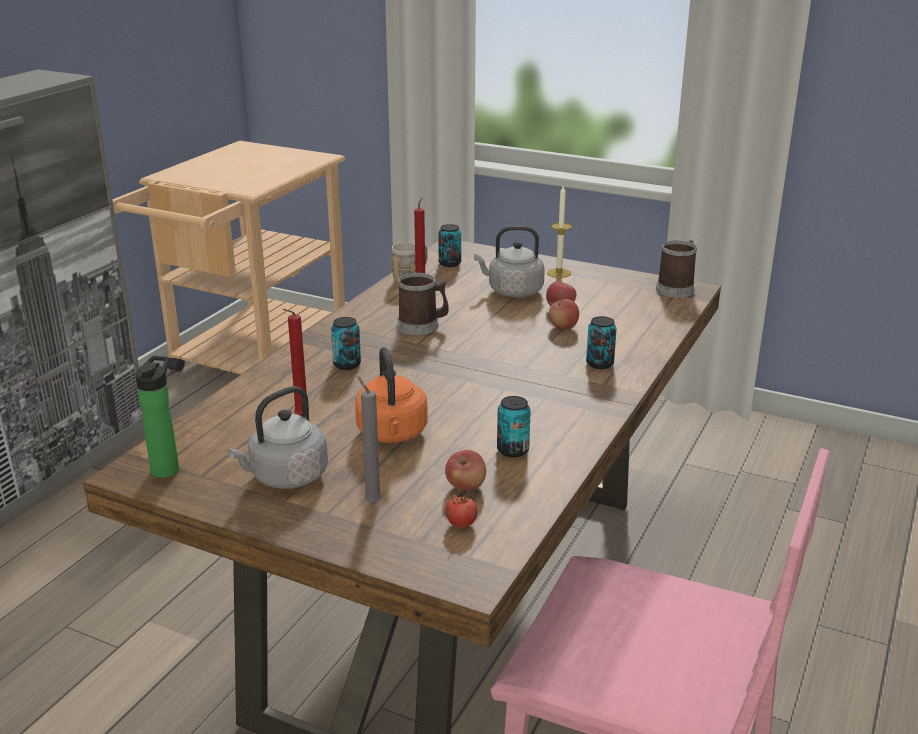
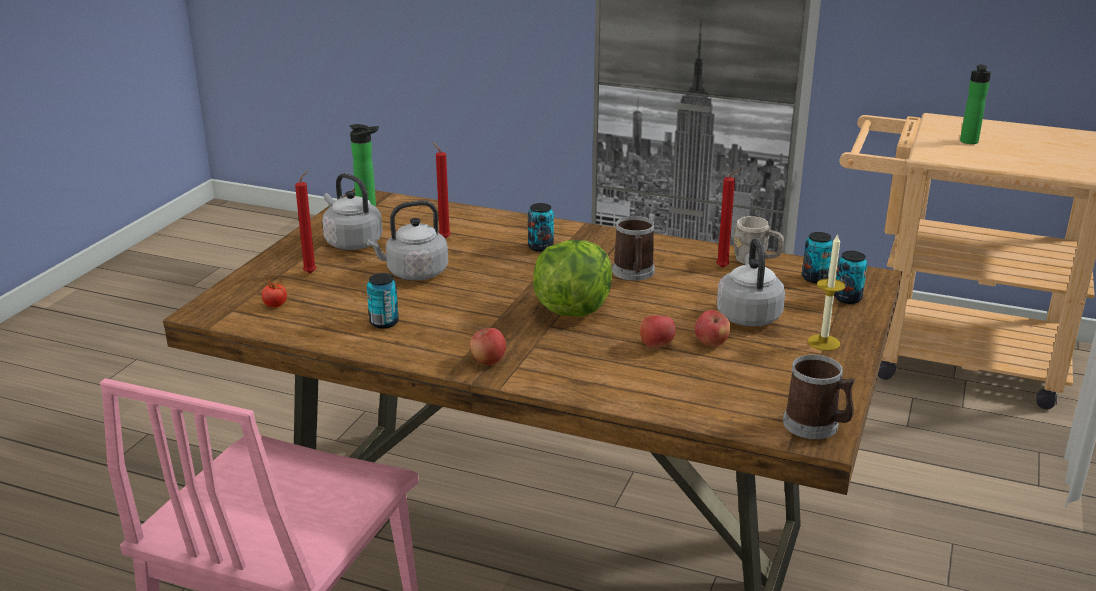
camera: 85 degrees right, 0 degrees up
(229, 175) = (969, 142): none -> bottle
(371, 502) = (312, 272): grey candle -> red candle
(392, 434) = (414, 273): orange kettle -> grey kettle
(466, 487) = (327, 305): apple -> apple (488, 361)
(492, 356) = (572, 309): none -> lettuce
(599, 364) = (565, 365): can -> can (847, 298)

